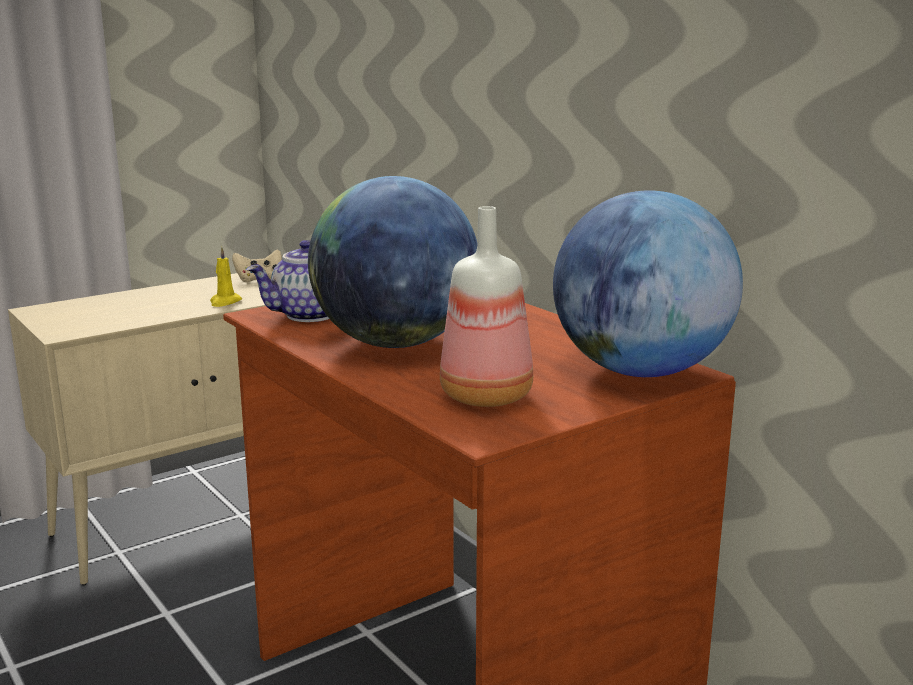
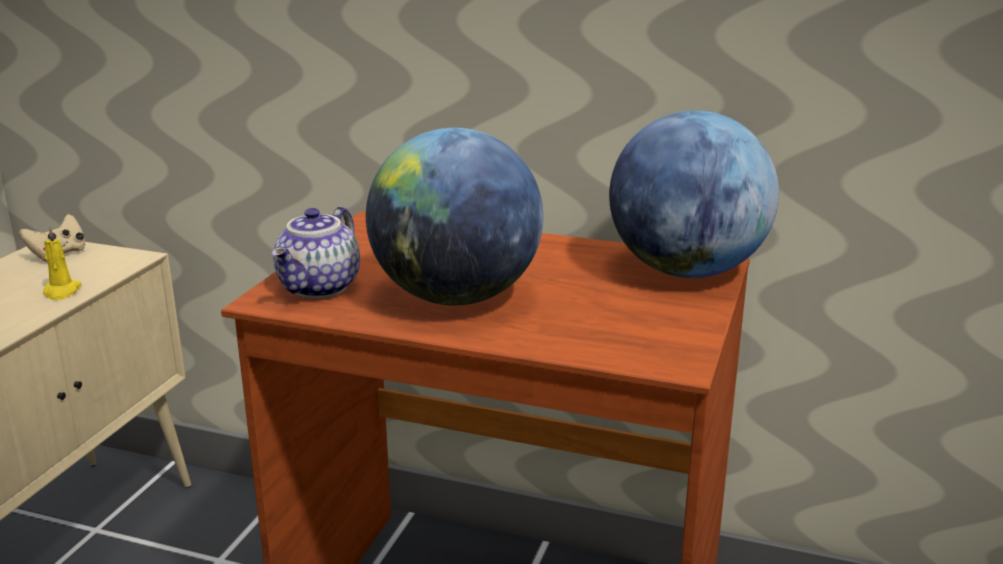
camera: 35 degrees left, 5 degrees up
(488, 395) = (621, 327): bottle -> none

